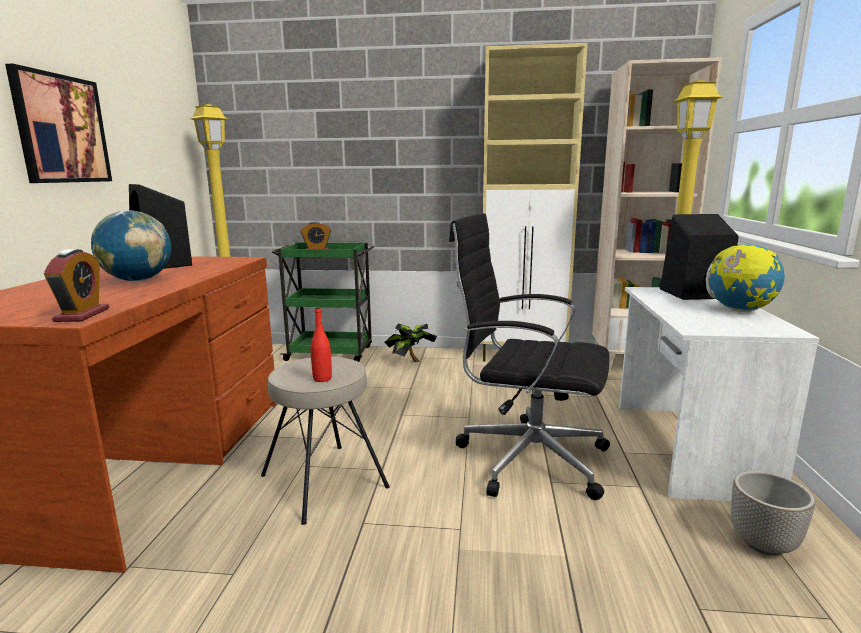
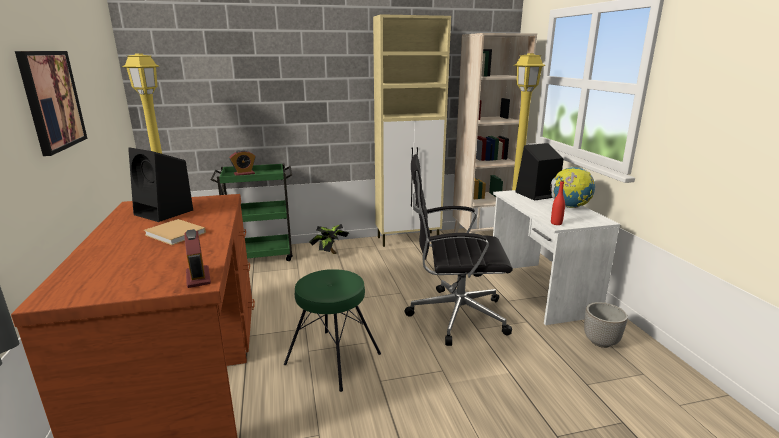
camera: 20 degrees left, 5 degrees up
(137, 280) = (176, 234): globe -> beige book
(322, 379) = (342, 290): red bottle -> red bottle (556, 223)
(325, 480) = (333, 358): beige stool -> green stool

